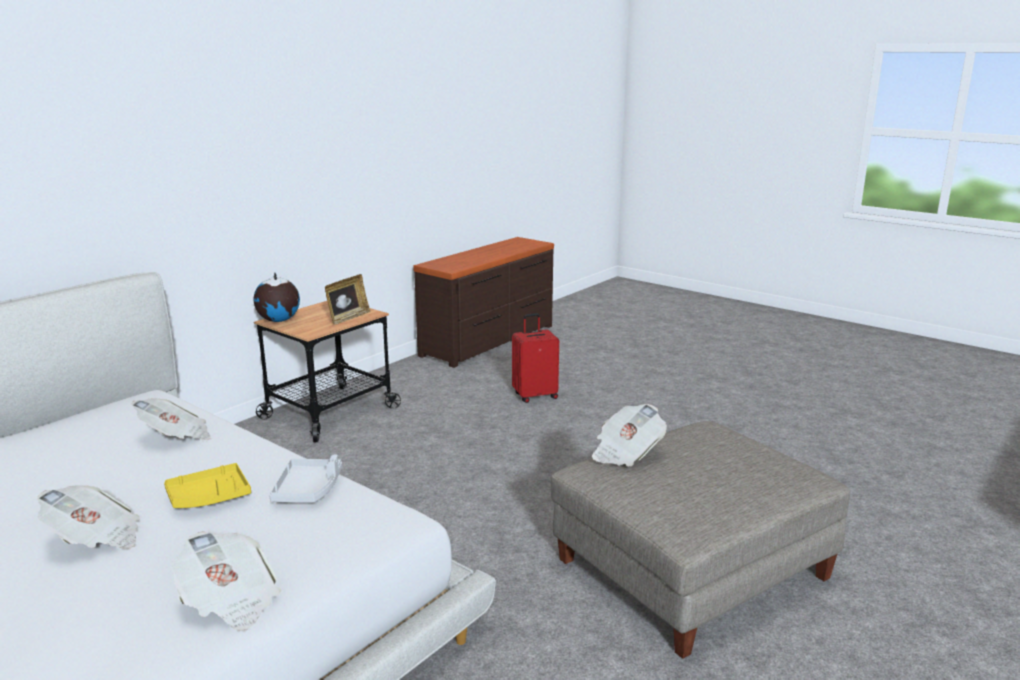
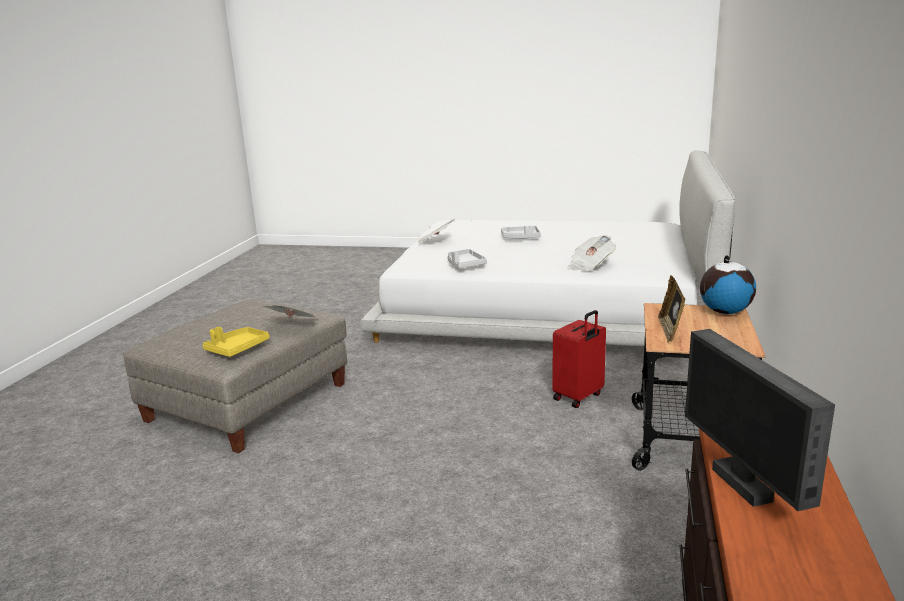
camera: 155 degrees right, 0 degrees up
(96, 539) = (521, 238): newspaper -> grey tray
(209, 497) = (506, 254): yellow tray -> yellow tray (237, 348)
(478, 260) = (743, 484): none -> monitor
(535, 396) = (494, 552): red suitcase -> red suitcase (579, 397)

